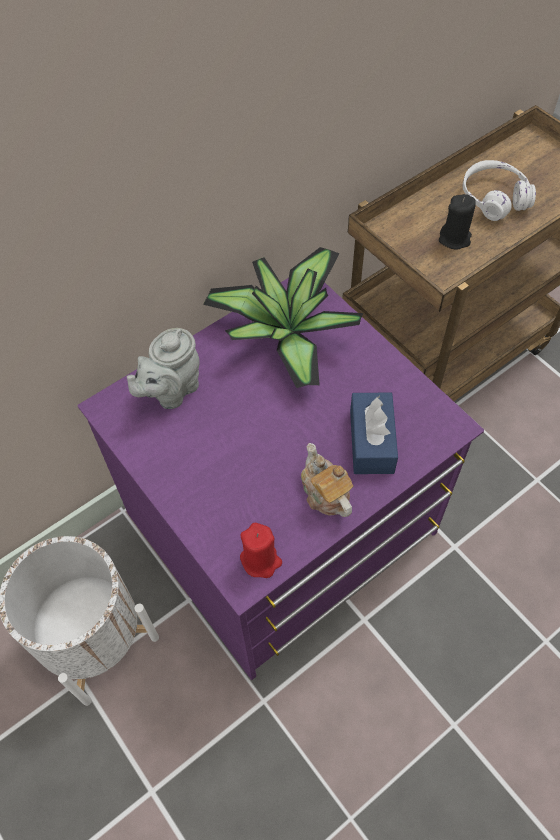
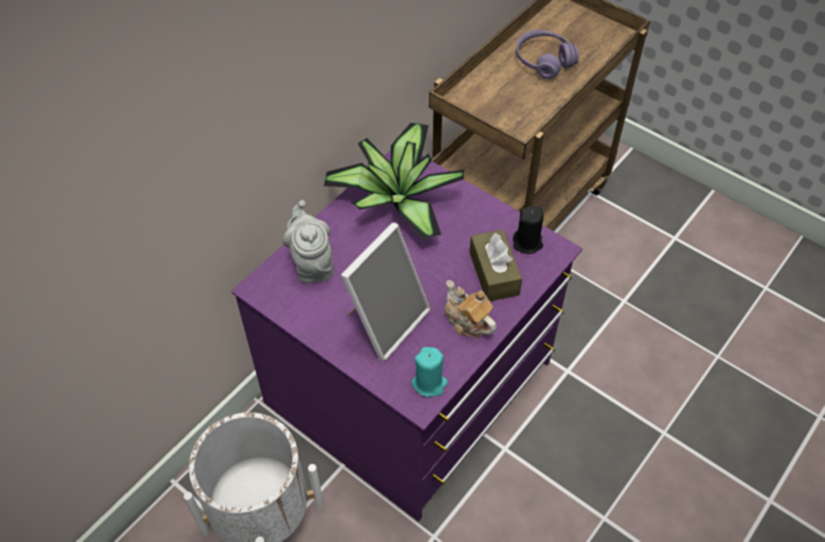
camera: 15 degrees left, 5 degrees down
(171, 391) = (312, 264): grey teapot -> grey teapot turned 135 degrees clockwise
(232, 474) = (385, 321): none -> picture frame
(261, 560) = (429, 383): red candle -> turquoise candle
(371, 441) = (494, 273): blue tissue box -> brown tissue box
(454, 239) = (520, 99): black candle -> black candle (527, 243)
(494, 198) = (544, 61): white headphones -> purple headphones

